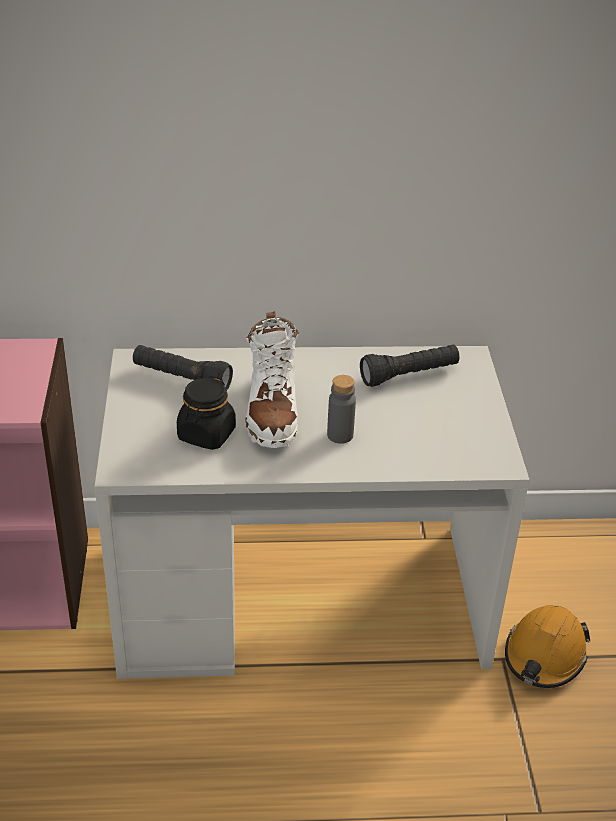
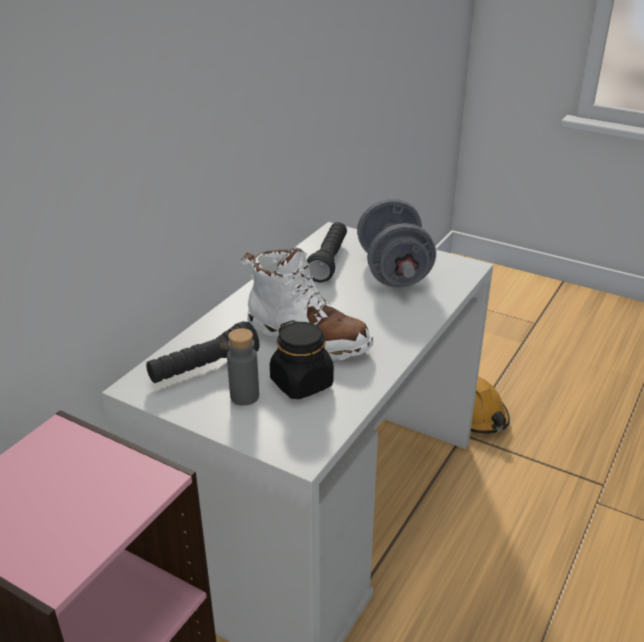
camera: 55 degrees left, 5 degrees down
(340, 435) = (371, 317): grey bottle -> grey bottle (244, 396)
(436, 419) = (393, 271): none -> grey dumbbell

